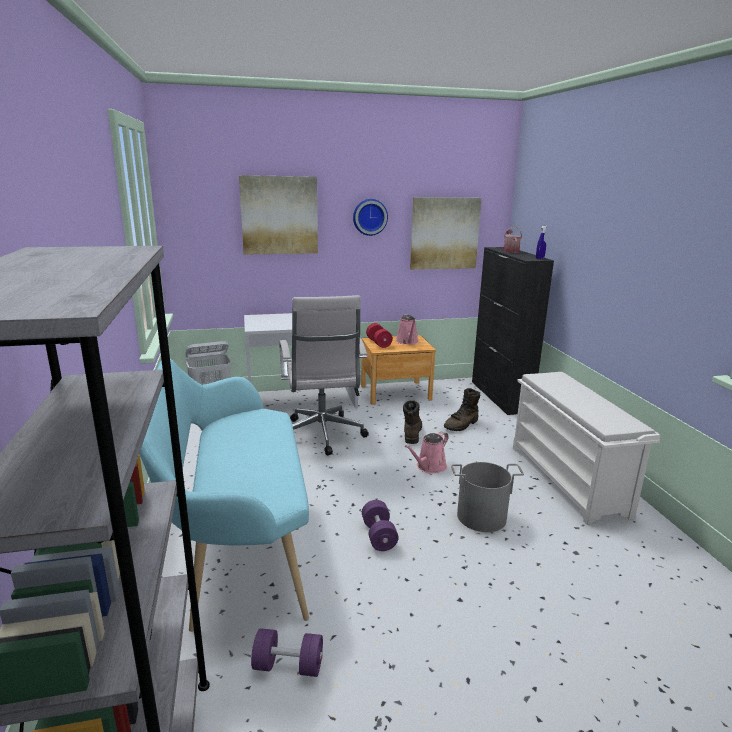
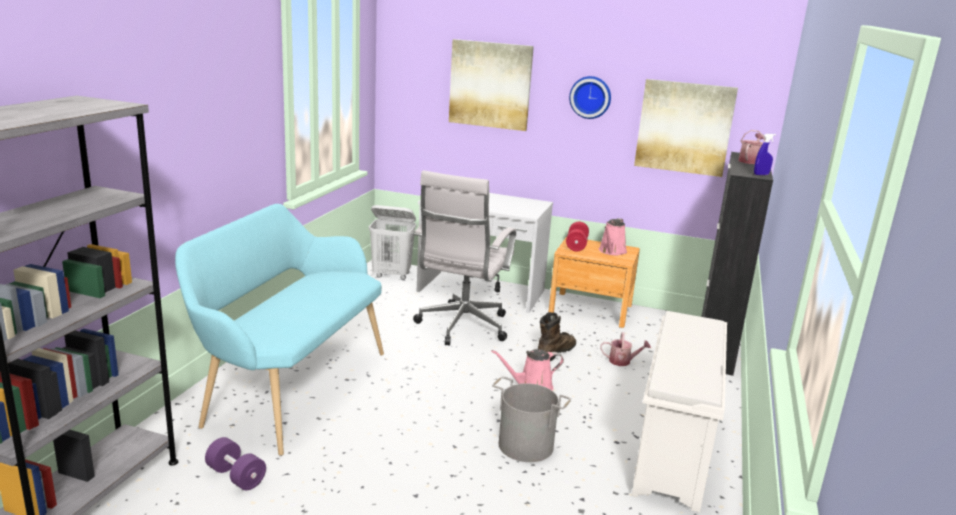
camera: 30 degrees right, 0 degrees up
(379, 535) = (409, 423): purple dumbbell -> none
(461, 425) = (623, 361): brown boot -> watering can

